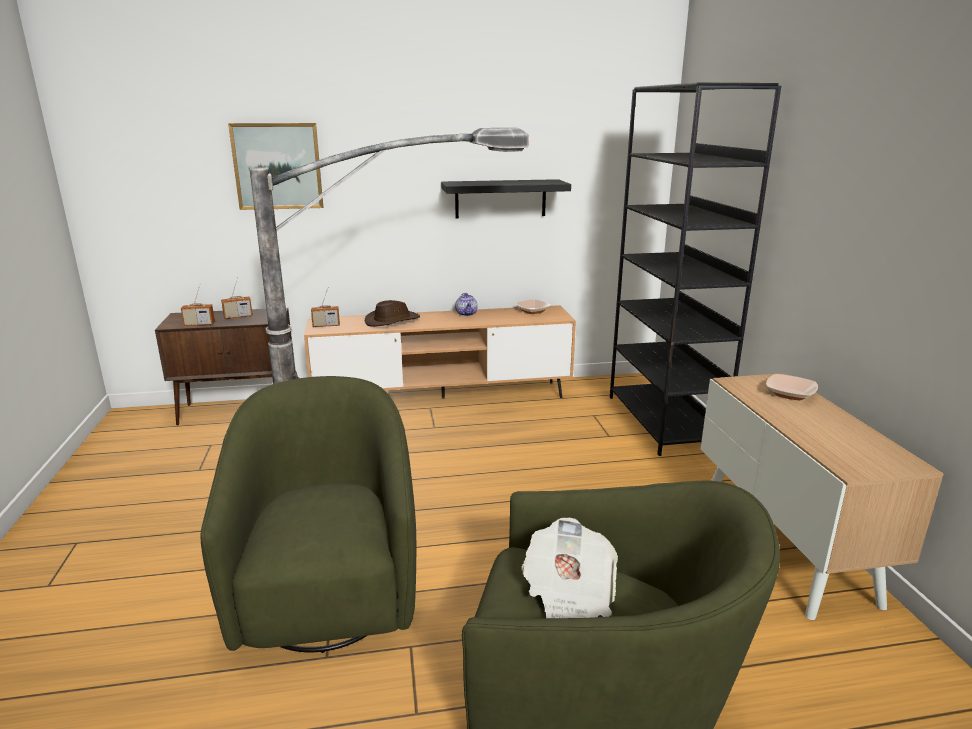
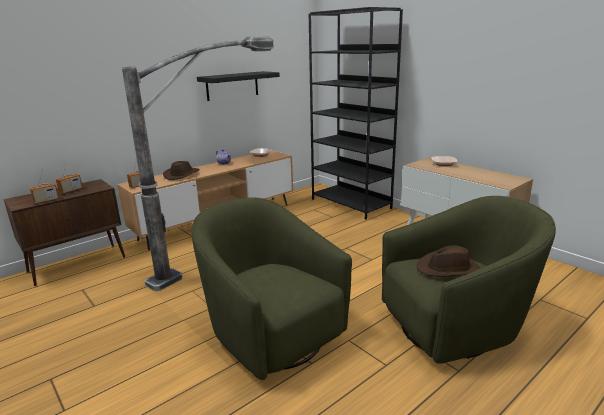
camera: 30 degrees left, 0 degrees up
(277, 166) = (83, 72): picture -> none
(568, 595) = (448, 269): newspaper -> brown hat

